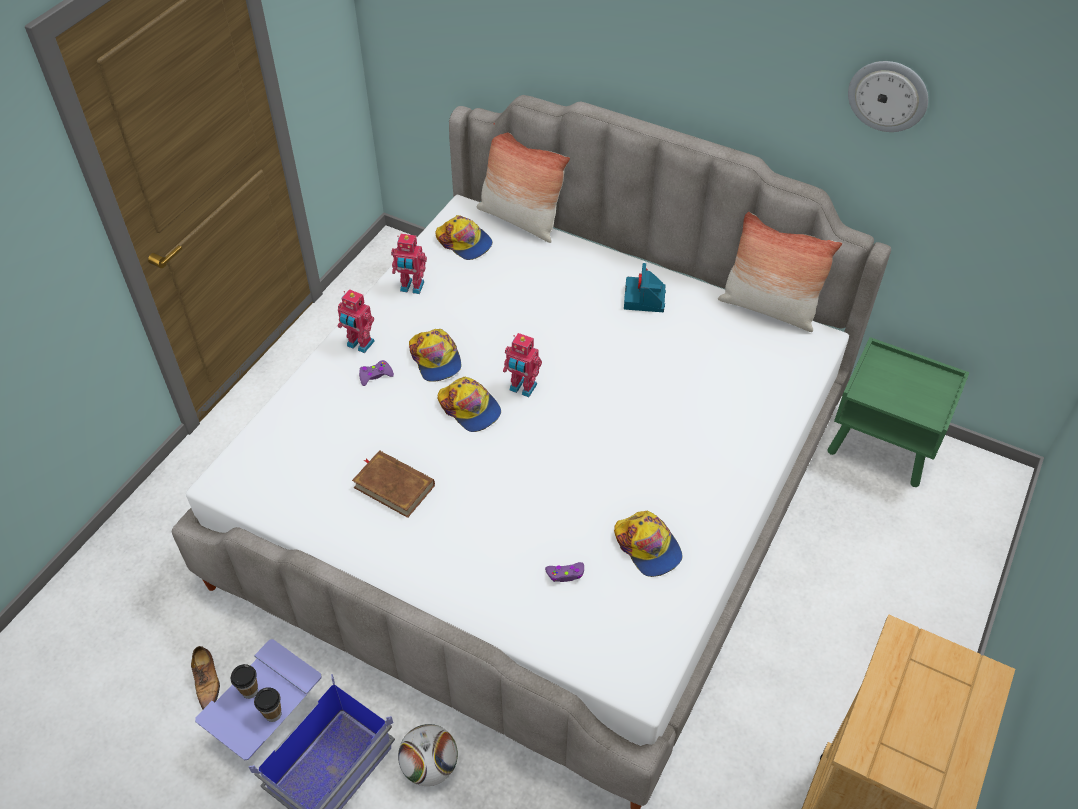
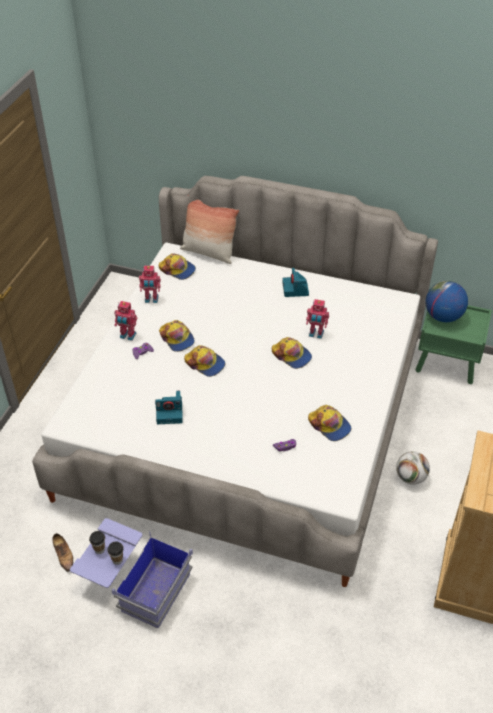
camera: 10 degrees left, 5 degrees down
(394, 486) = (170, 412): brown book -> camera
(430, 766) = (215, 581): football -> football (410, 477)
(522, 388) = (234, 348): toy robot -> toy robot (316, 334)
(613, 413) = (292, 355): none -> cap
(768, 308) = (370, 286): pillow -> none
(883, 373) = (443, 317): none -> globe
(888, 95) = (426, 151): wall clock -> none

